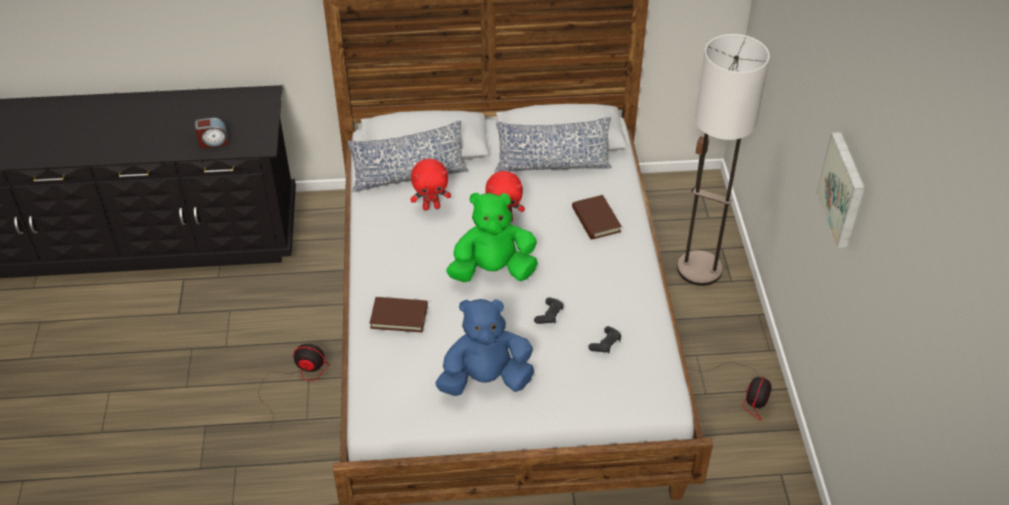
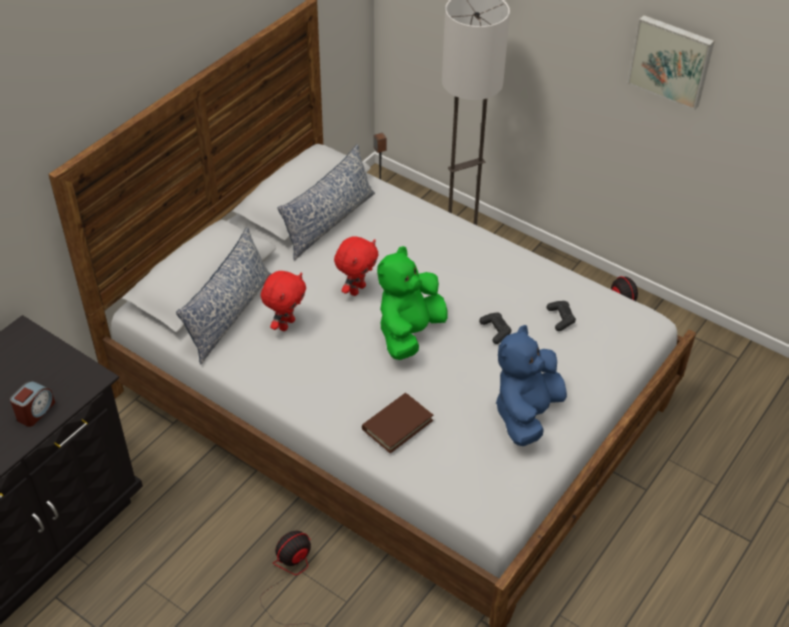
camera: 50 degrees left, 0 degrees up
(596, 219) = (421, 238): brown book -> none

